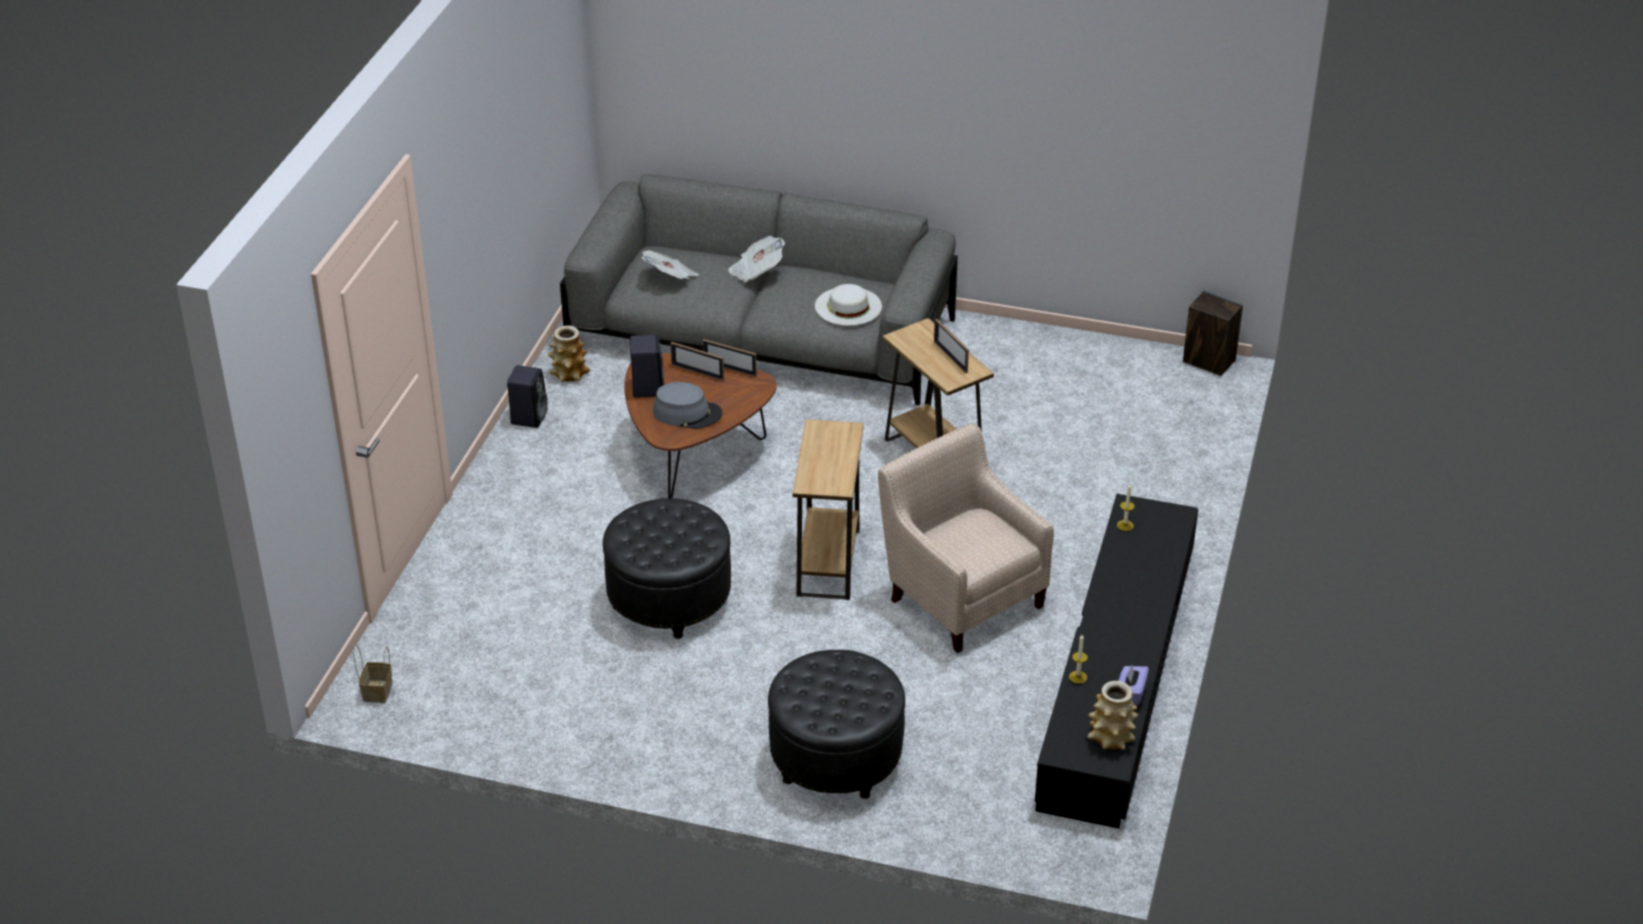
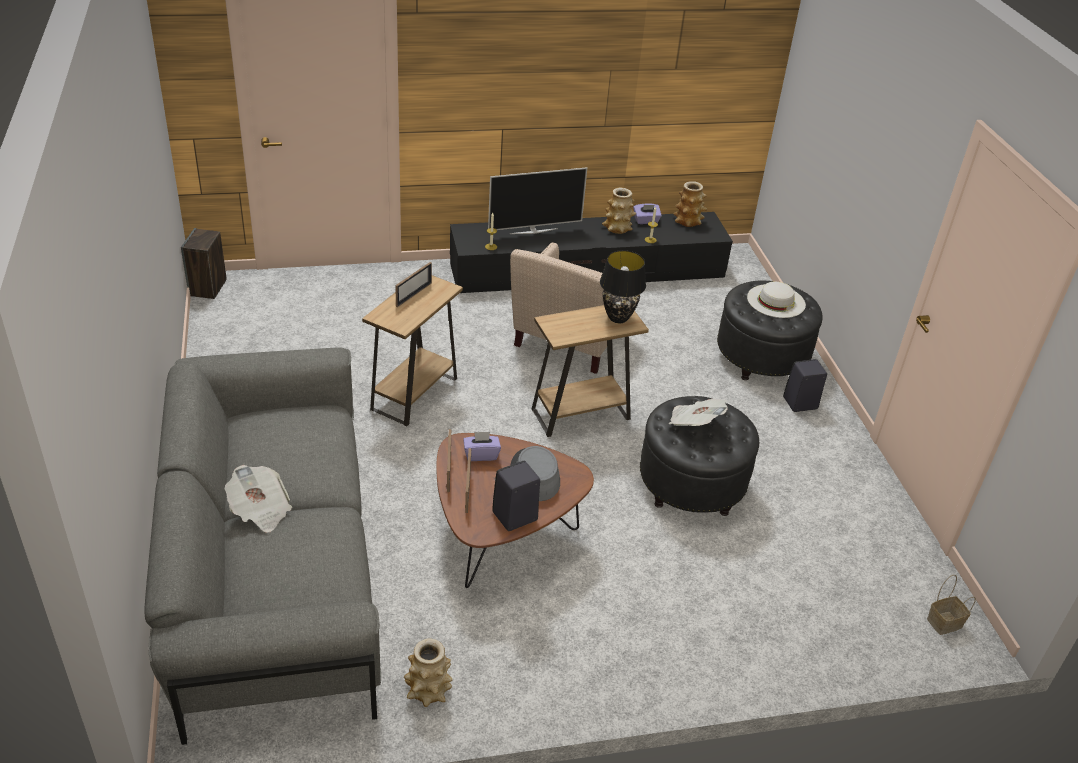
camera: 120 degrees left, 0 degrees up
(529, 416) = (521, 692): black speaker -> black speaker (799, 403)
(670, 277) = (305, 574): newspaper -> newspaper (694, 423)
(736, 391) = (481, 455): none -> purple tissue box
(825, 479) = (618, 318): none -> black table lamp
(848, 306) = (297, 427): white hat -> white hat (776, 301)
(1122, 656) = (617, 228): none -> vase
(1149, 574) = (533, 231): none -> television

